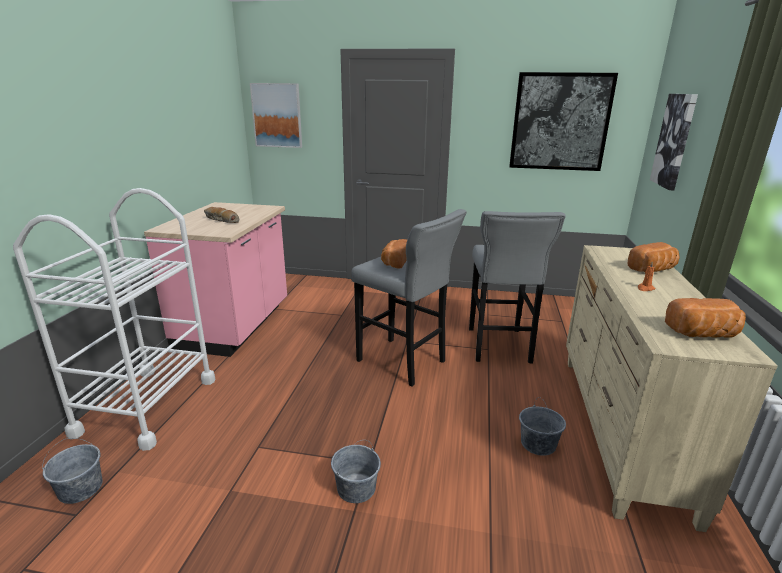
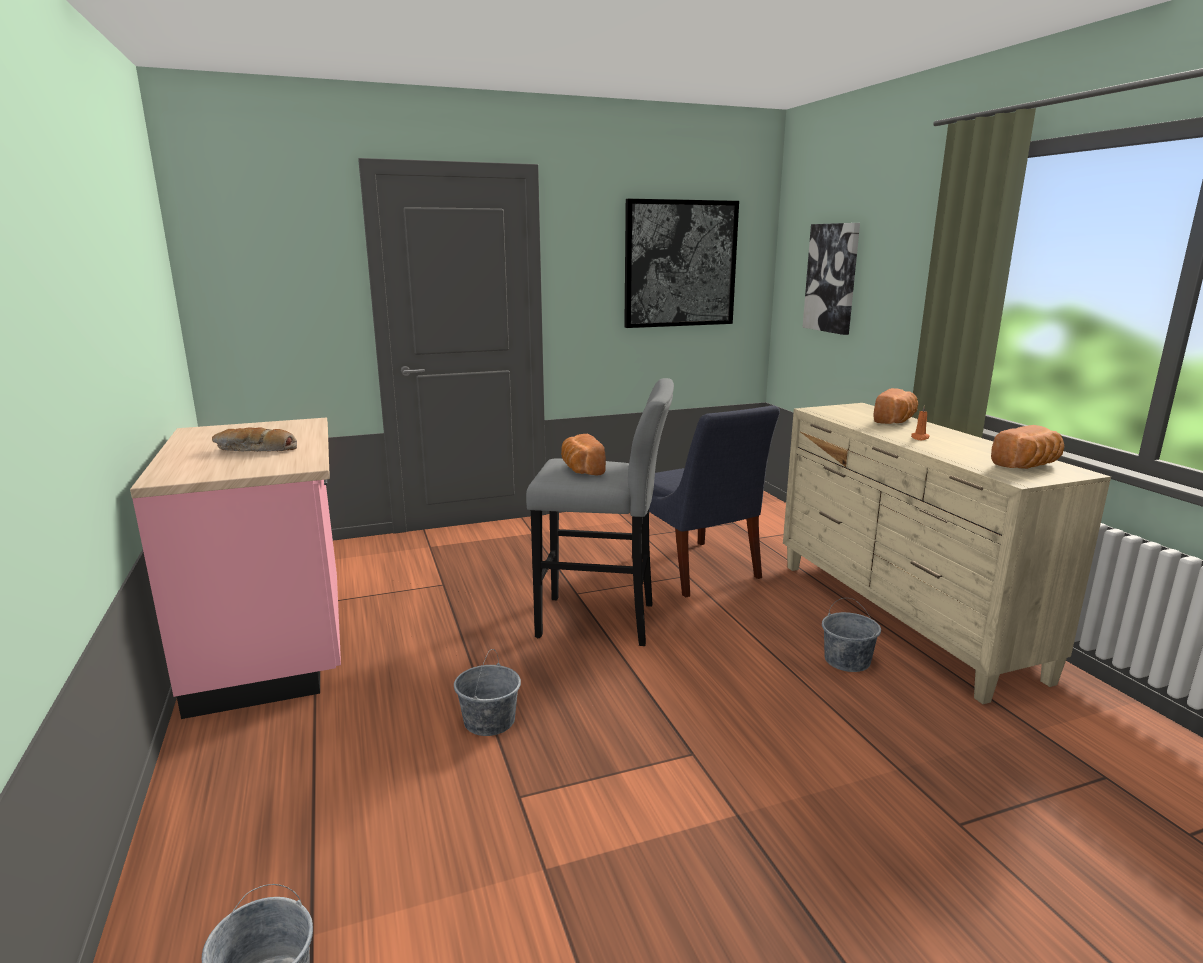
camera: 30 degrees left, 5 degrees down
(147, 406) = (246, 817): white cart -> none
(277, 115) = (244, 268): picture -> none
(356, 488) = (711, 789): grey bucket -> grey bucket (489, 721)
(499, 347) = (697, 570): grey stool -> blue chair

